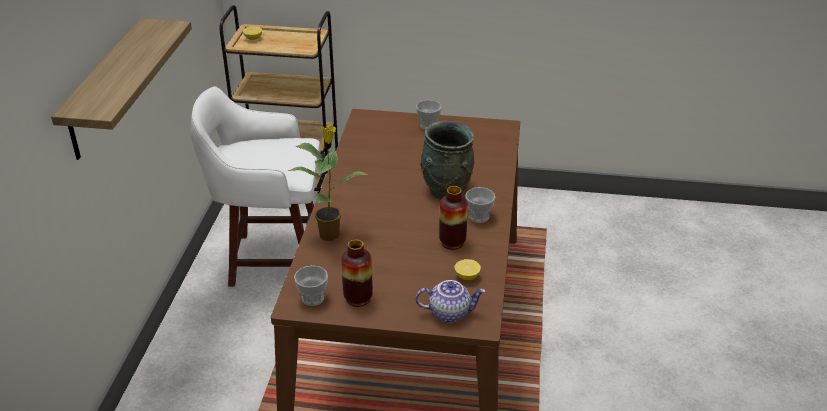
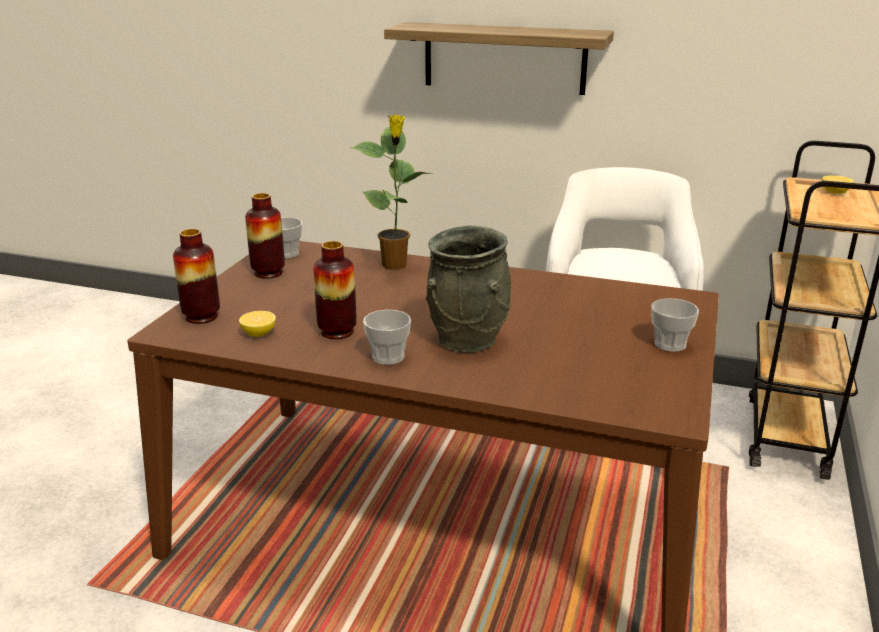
camera: 100 degrees right, 10 degrees down
(450, 312) = (201, 317): teapot -> vase

